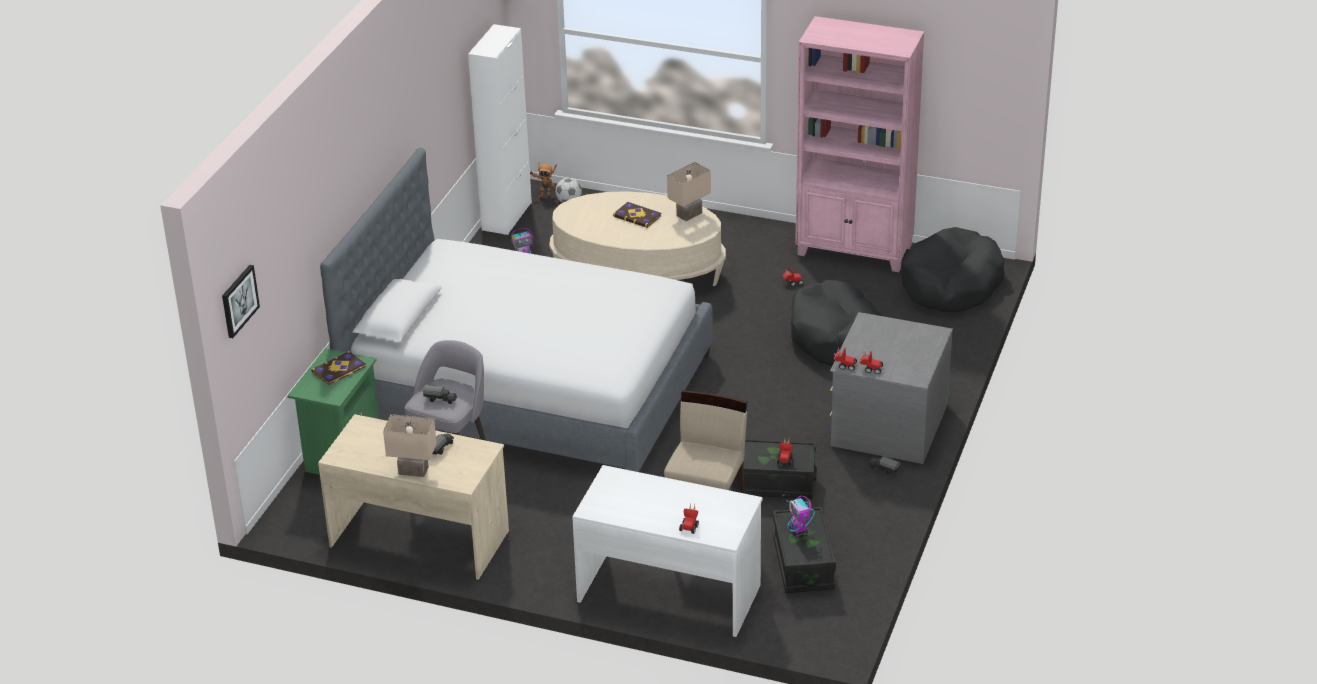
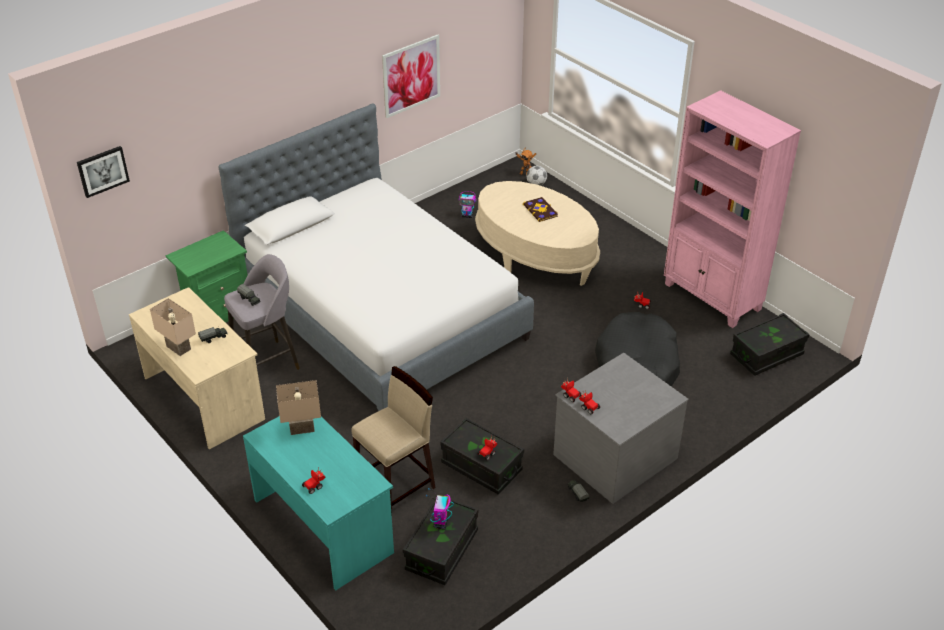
camera: 30 degrees right, 5 degrees up
(339, 370) = (215, 250): book -> none
(437, 104) = (411, 76): none -> picture
(506, 216) = (485, 180): white cabinet -> none
(669, 592) = (324, 525): white desk -> turquoise desk
(688, 214) = (579, 222): beige table lamp -> beige table lamp (302, 427)
(951, 285) = (766, 355): black dog bed -> black storage box

